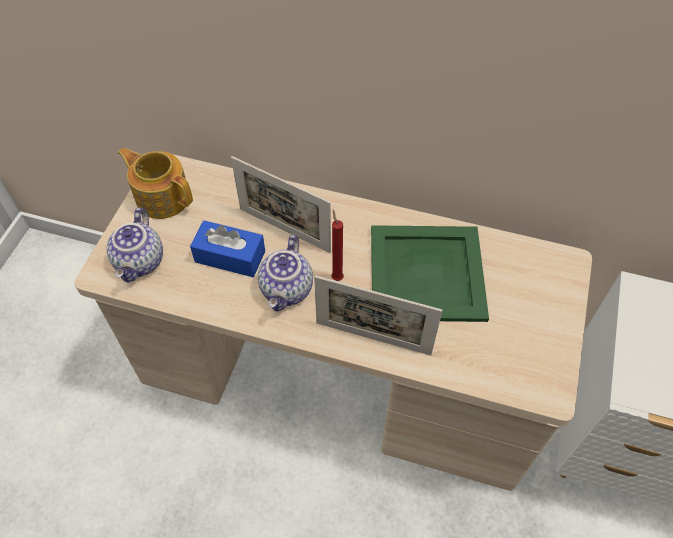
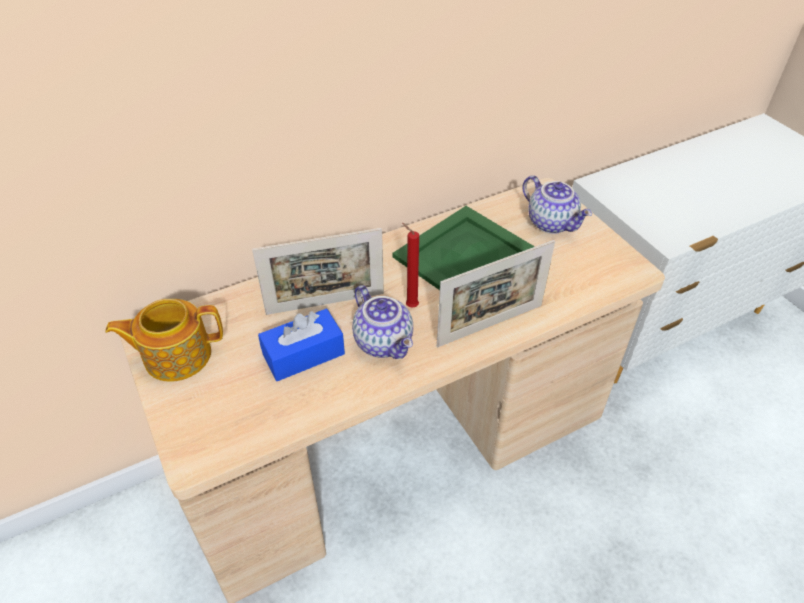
camera: 45 degrees left, 10 degrees down
(141, 262) = (223, 419): teapot -> teapot (552, 223)

